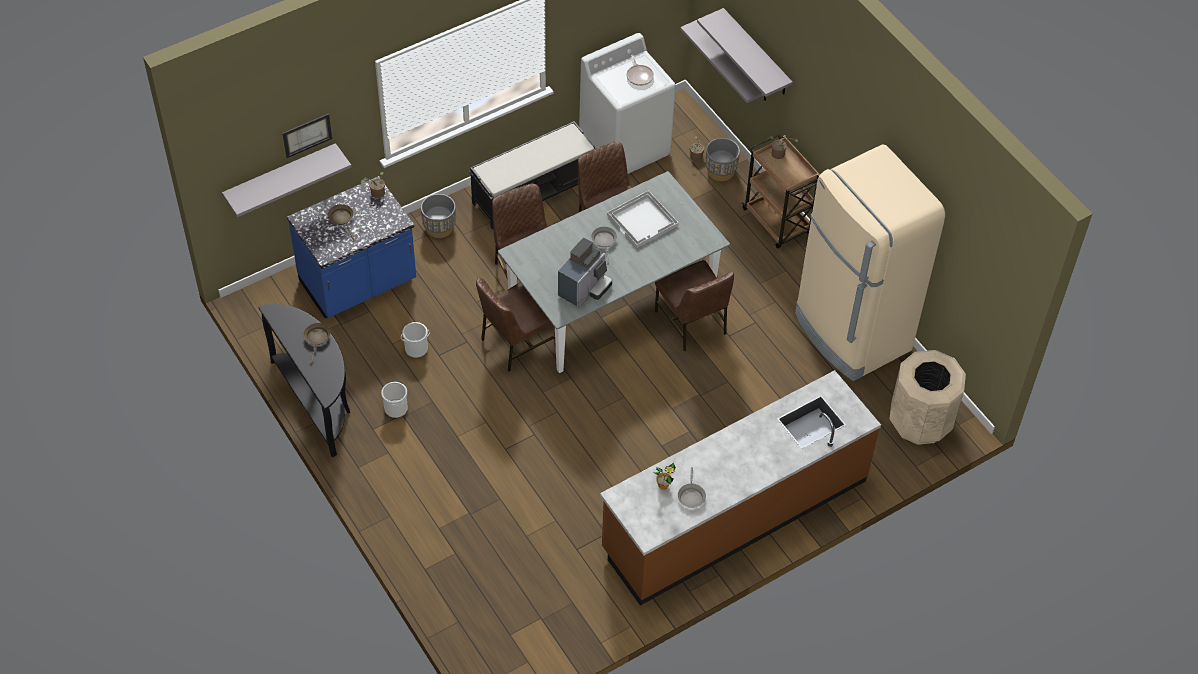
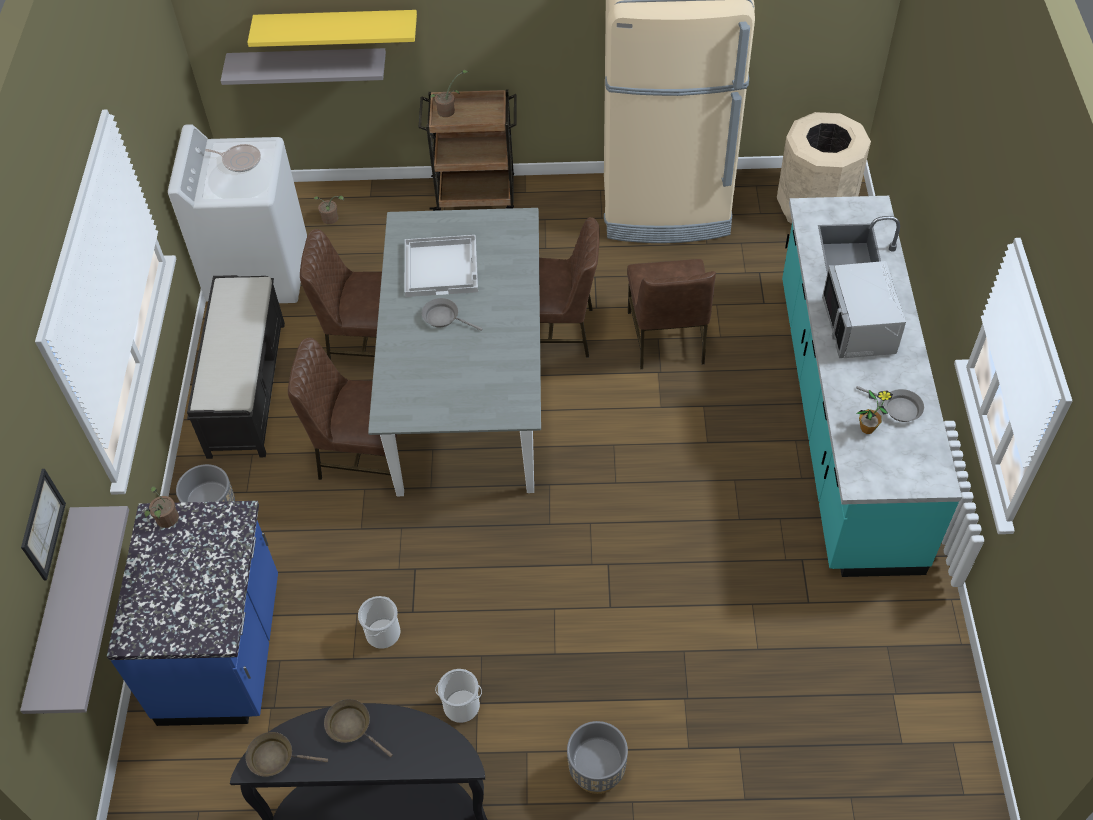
camera: 55 degrees left, 0 degrees up
(342, 219) = (175, 585): brown frying pan -> brown frying pan (275, 757)
(517, 342) = (457, 514): brown chair -> brown chair (667, 338)
(585, 288) = (500, 370): coffee machine -> none
(720, 171) = (368, 208): grey planter -> grey planter (596, 771)
(734, 514) = (844, 420): brown counter -> turquoise counter
(745, 451) = (860, 327): none -> grey microwave
(756, 53) = (337, 27): grey shelf -> yellow shelf

